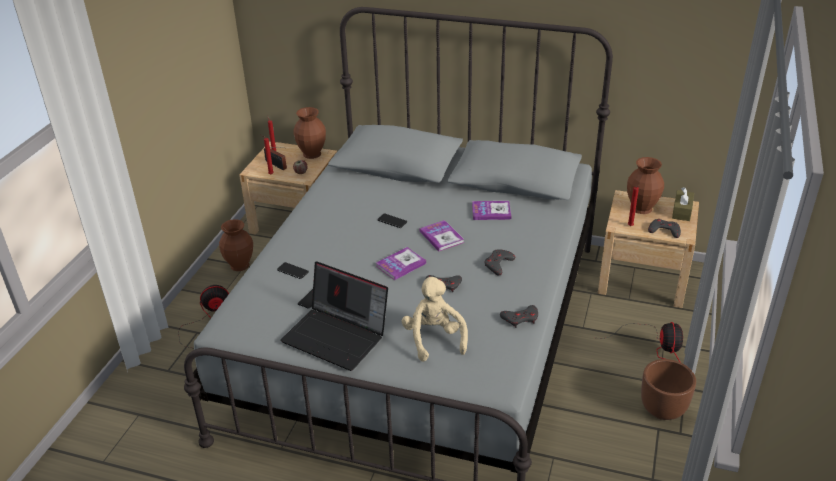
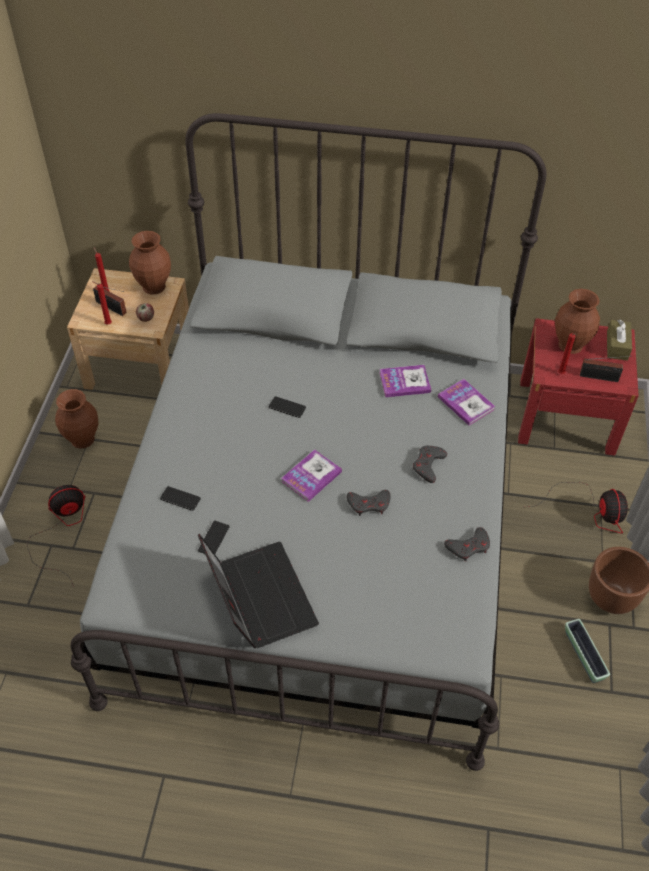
camera: 10 degrees left, 15 degrees up
(337, 336) = (258, 597): laptop -> laptop turned 135 degrees counterclockwise
(434, 339) = (373, 587): beige plush toy -> none
(441, 237) = (352, 428): book -> book (466, 403)
(631, 450) = (583, 655): none -> planter
(643, 278) = (566, 416): beige nightstand -> red nightstand
(664, 231) = (601, 377): grey game controller -> radio

